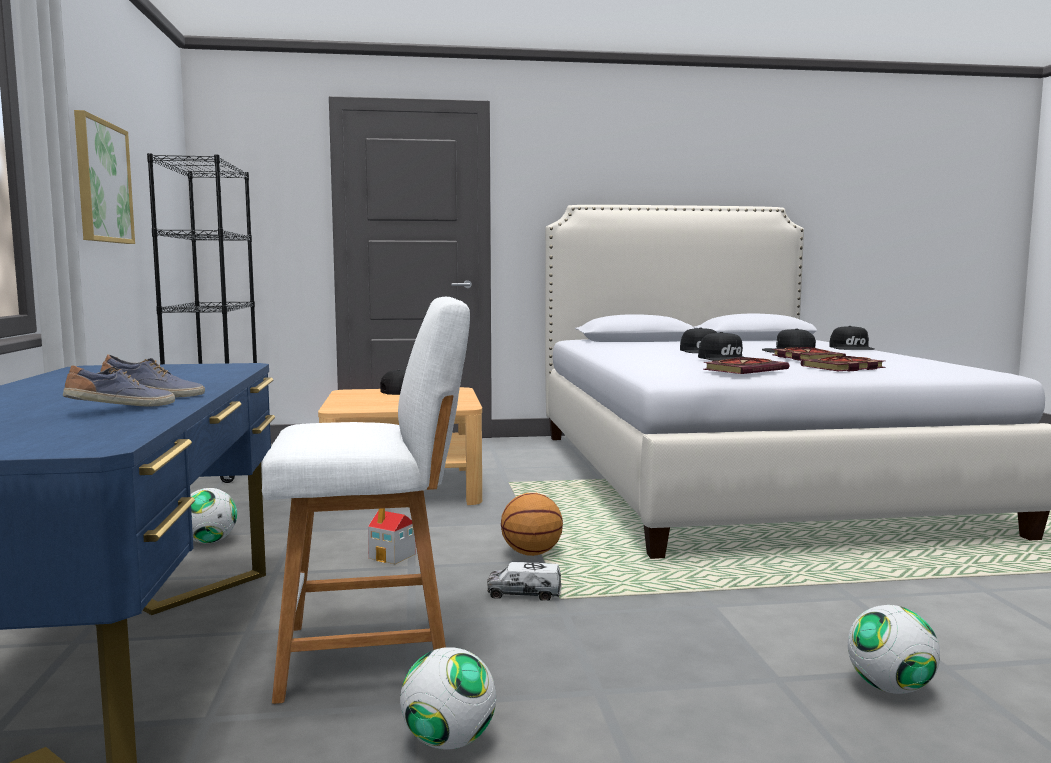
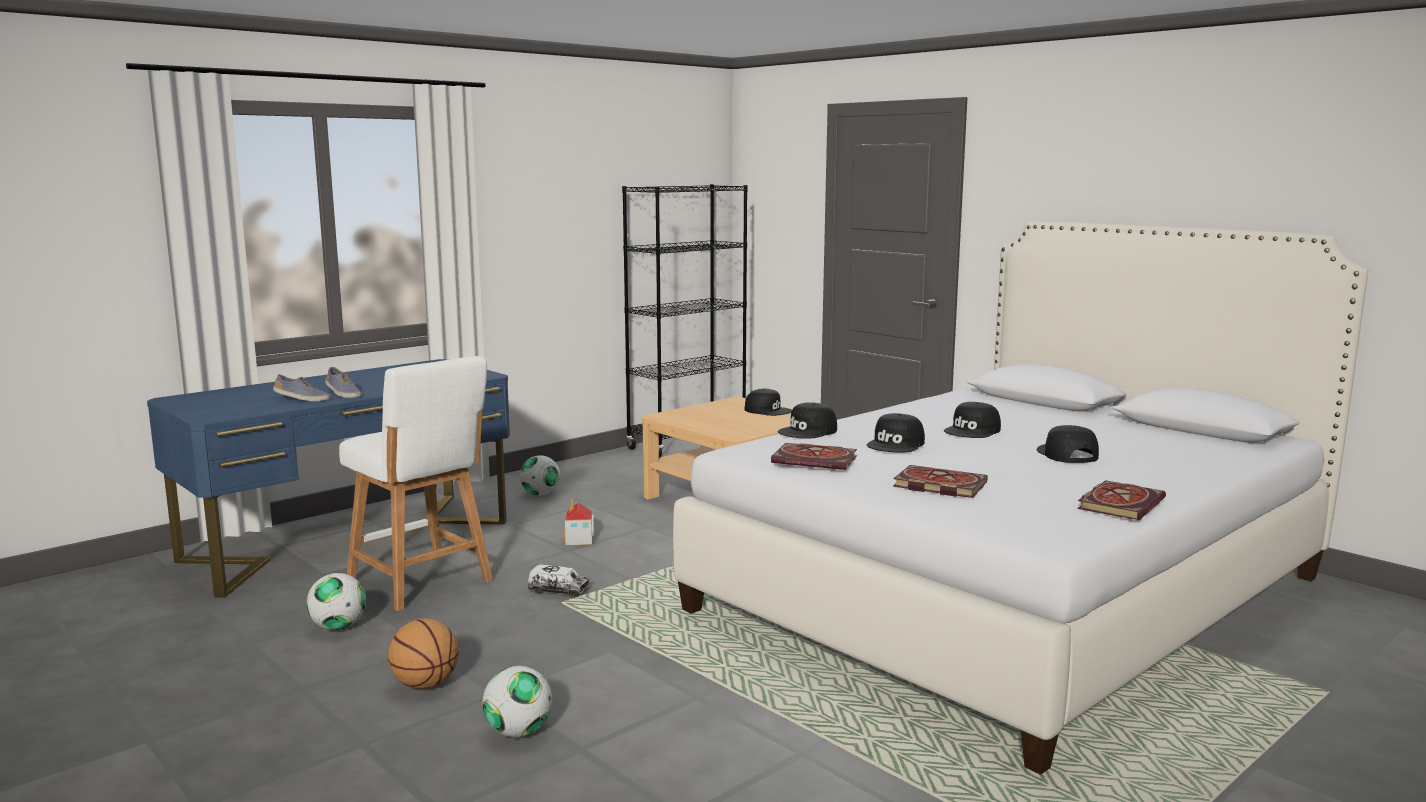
camera: 55 degrees right, 5 degrees up
(102, 182) = (556, 219): picture -> none
(524, 593) = (558, 591): toy truck -> toy truck turned 135 degrees clockwise
(532, 553) = (641, 573): basketball -> basketball (426, 684)
(805, 358) = (1003, 465): book -> book (1120, 504)
(852, 348) = (1196, 470): black cap -> black cap (808, 431)

